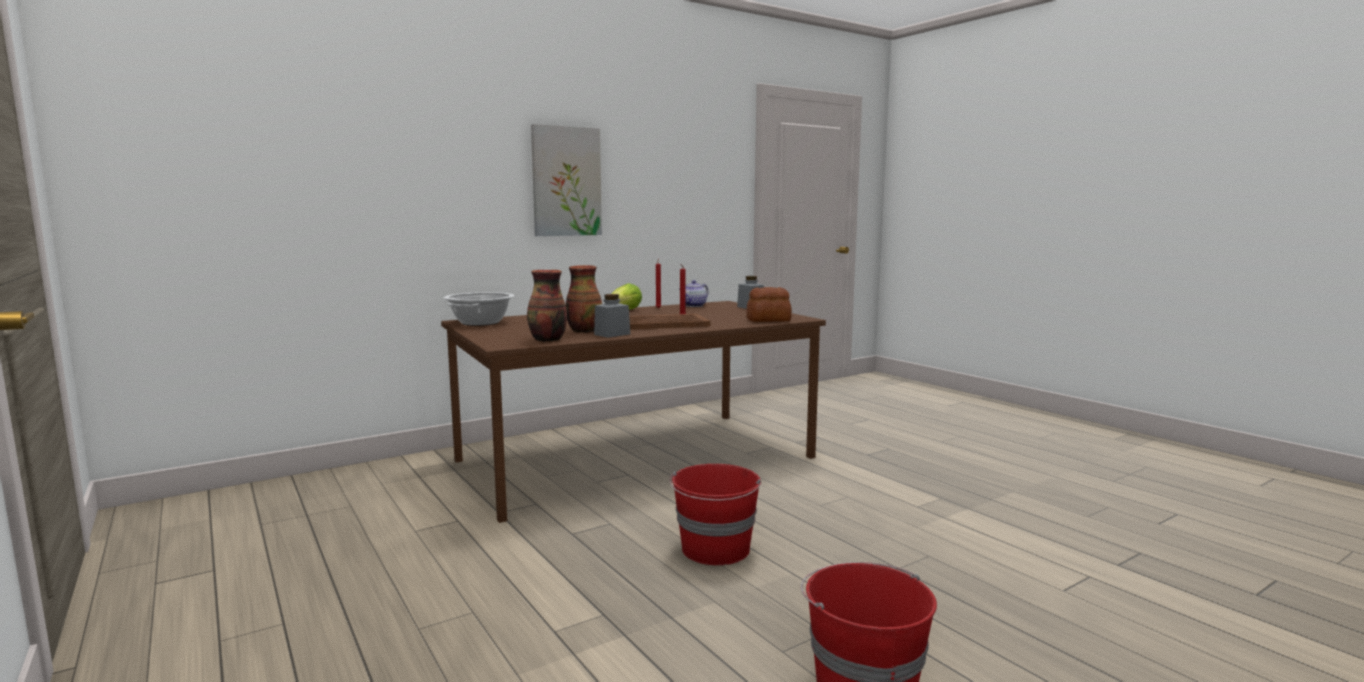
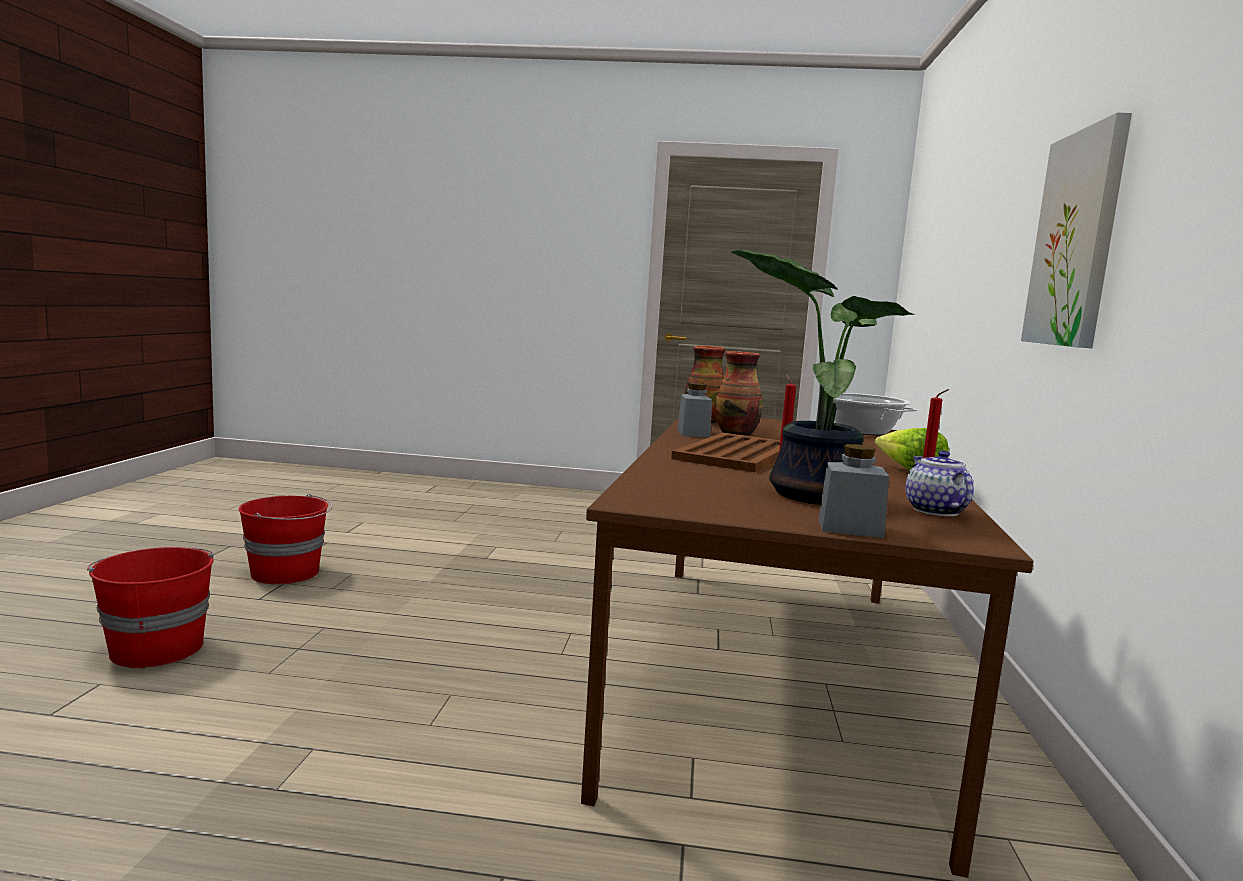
camera: 130 degrees right, 0 degrees up
(714, 312) = (811, 494): none -> potted plant
(715, 550) = (484, 609): red bucket -> red bucket (156, 648)
(769, 320) = (657, 486): bread -> none

